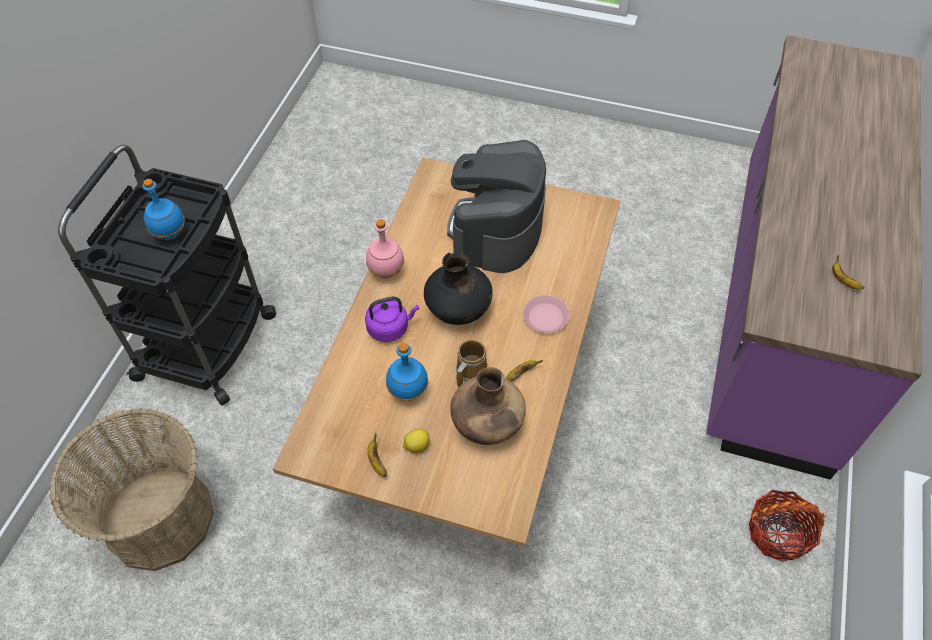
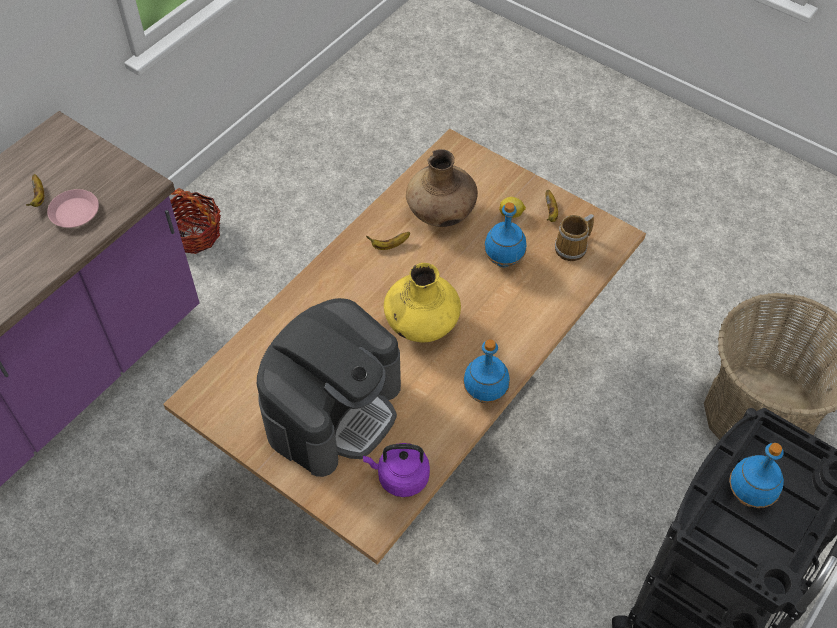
camera: 160 degrees left, 0 degrees up
(386, 272) = (485, 394): pink bottle -> blue bottle
(390, 328) = (501, 327): purple kettle -> purple kettle (400, 477)
(458, 310) = (421, 325): black vase -> yellow vase
(469, 372) = (437, 261): mug -> mug (573, 248)
(546, 317) = (335, 291): pink plate -> pink plate (74, 212)

